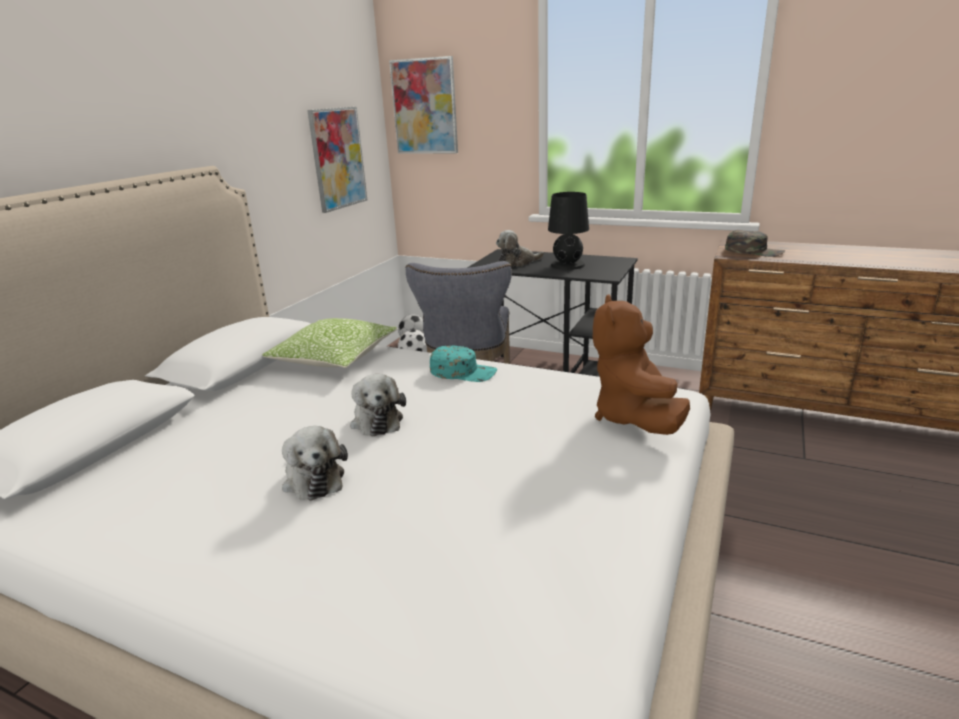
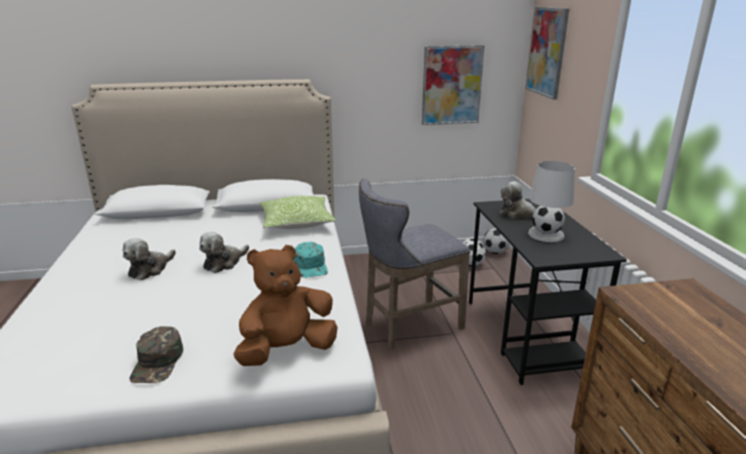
camera: 55 degrees right, 0 degrees up
(568, 265) = (546, 234): black table lamp -> white table lamp
(754, 251) = (665, 305): green cap -> green cap (158, 362)

